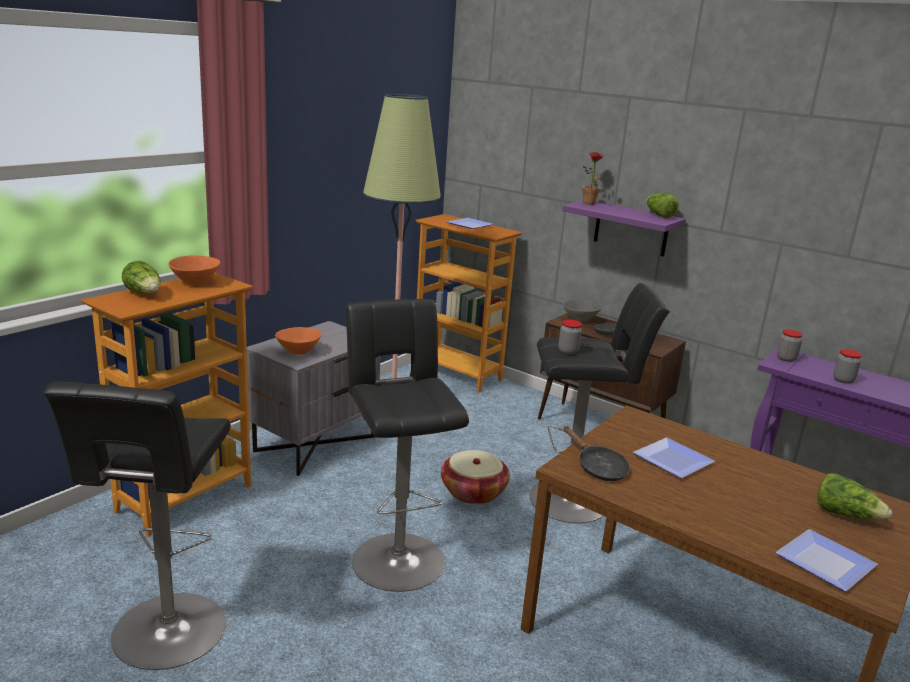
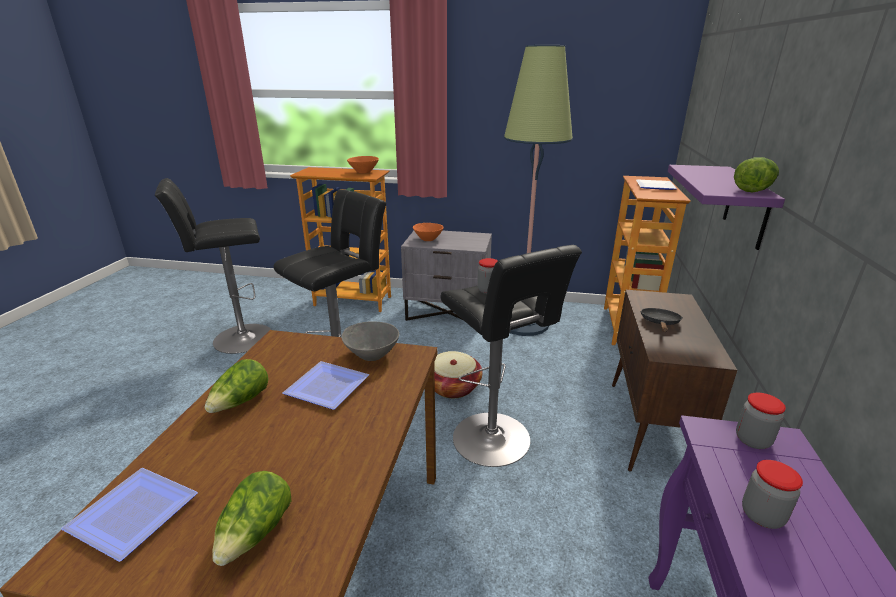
camera: 65 degrees right, 5 degrees up
(144, 294) = (331, 170): lettuce -> lettuce (241, 402)
(579, 320) = (666, 301): grey bowl -> grey bowl (371, 354)
(592, 203) = (713, 169): potted plant -> none
(598, 468) = (287, 353): black frying pan -> none

